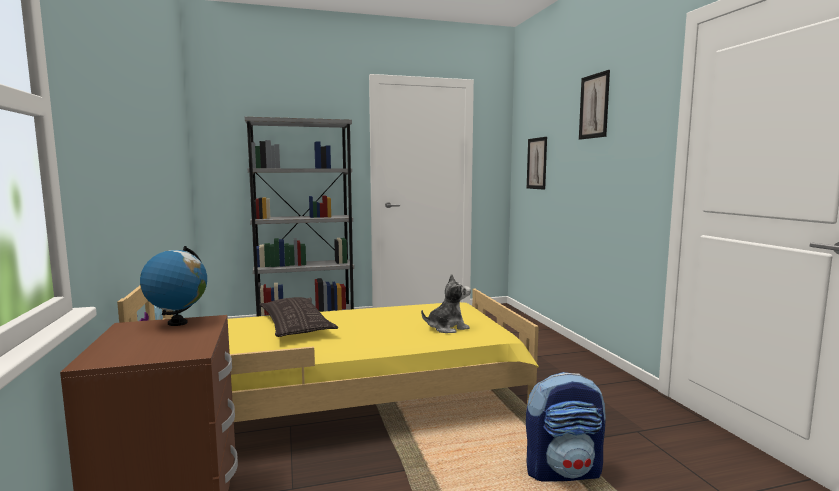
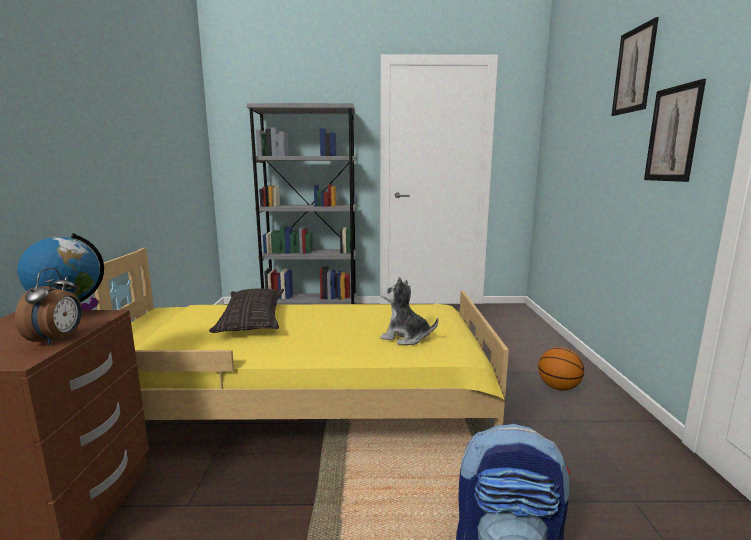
camera: 15 degrees right, 5 degrees up
(201, 338) = (58, 340): none -> alarm clock
(447, 328) = (405, 337): plush toy -> plush toy turned 150 degrees counterclockwise
(537, 163) = (564, 149): picture -> picture (673, 134)
(560, 365) = (558, 387): none -> basketball

